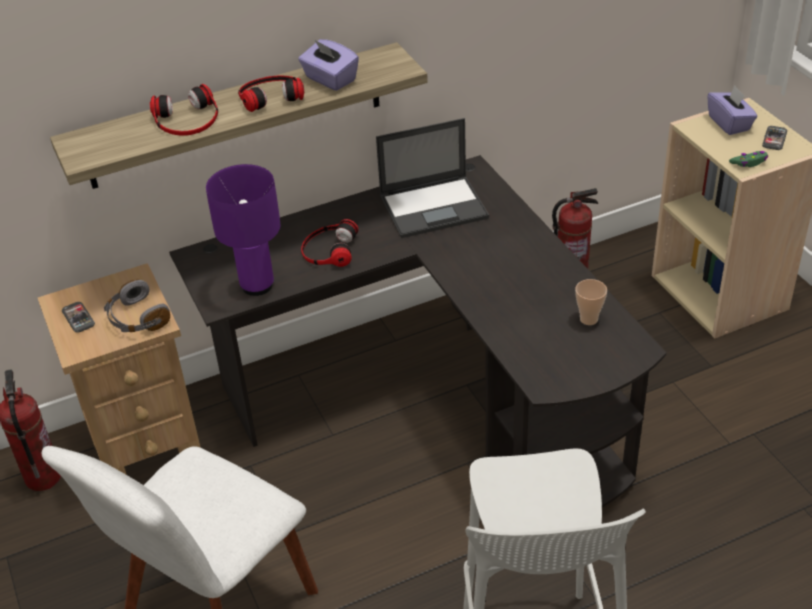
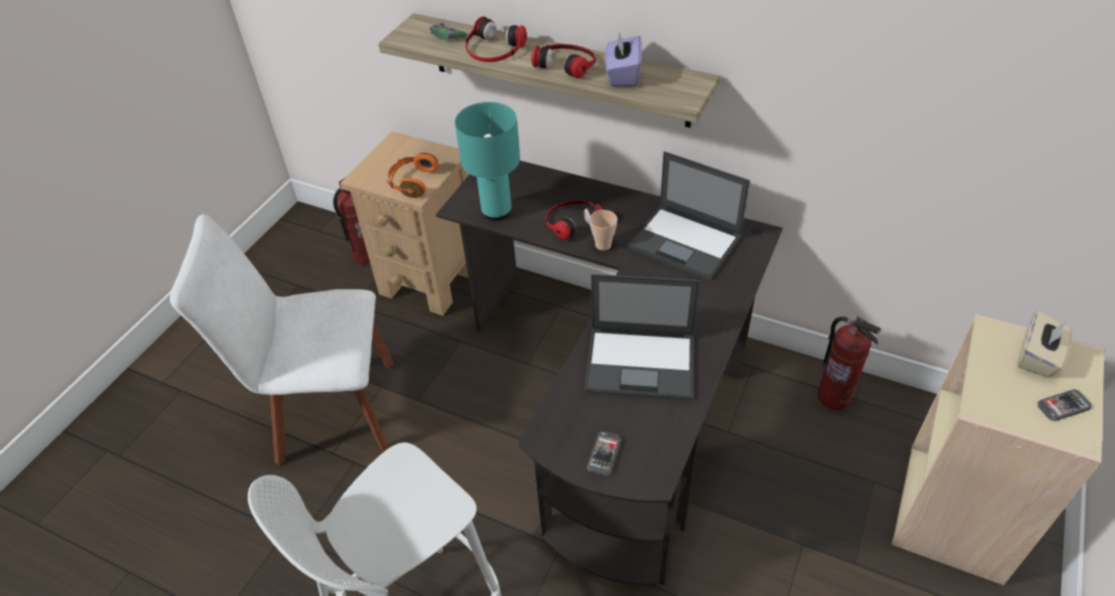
camera: 50 degrees right, 5 degrees up
(78, 318) = (389, 159): phone -> phone (604, 454)
(137, 319) = (412, 182): grey headphones -> orange headphones
(257, 286) = (496, 212): purple table lamp -> turquoise table lamp
(529, 296) = (641, 363): none -> laptop
(588, 319) = (655, 419): cup -> cup (603, 245)
(729, 123) = (1037, 357): purple tissue box -> beige tissue box
(749, 162) = (996, 407): green game controller -> green game controller (447, 36)

